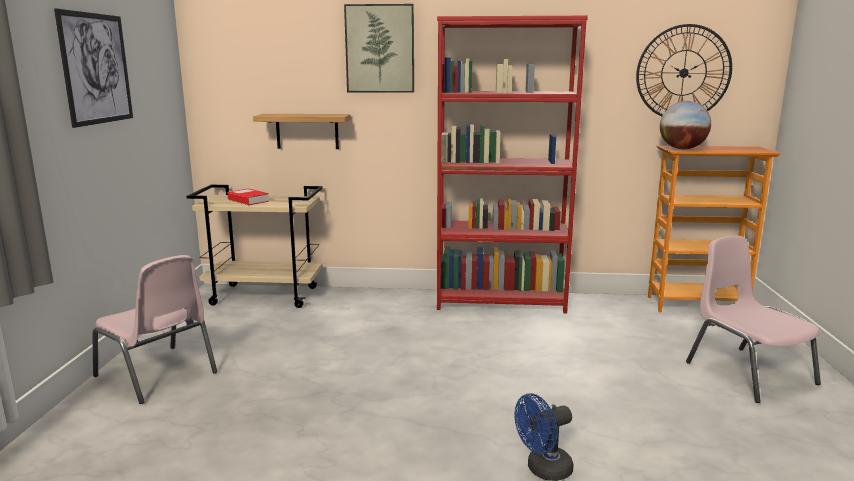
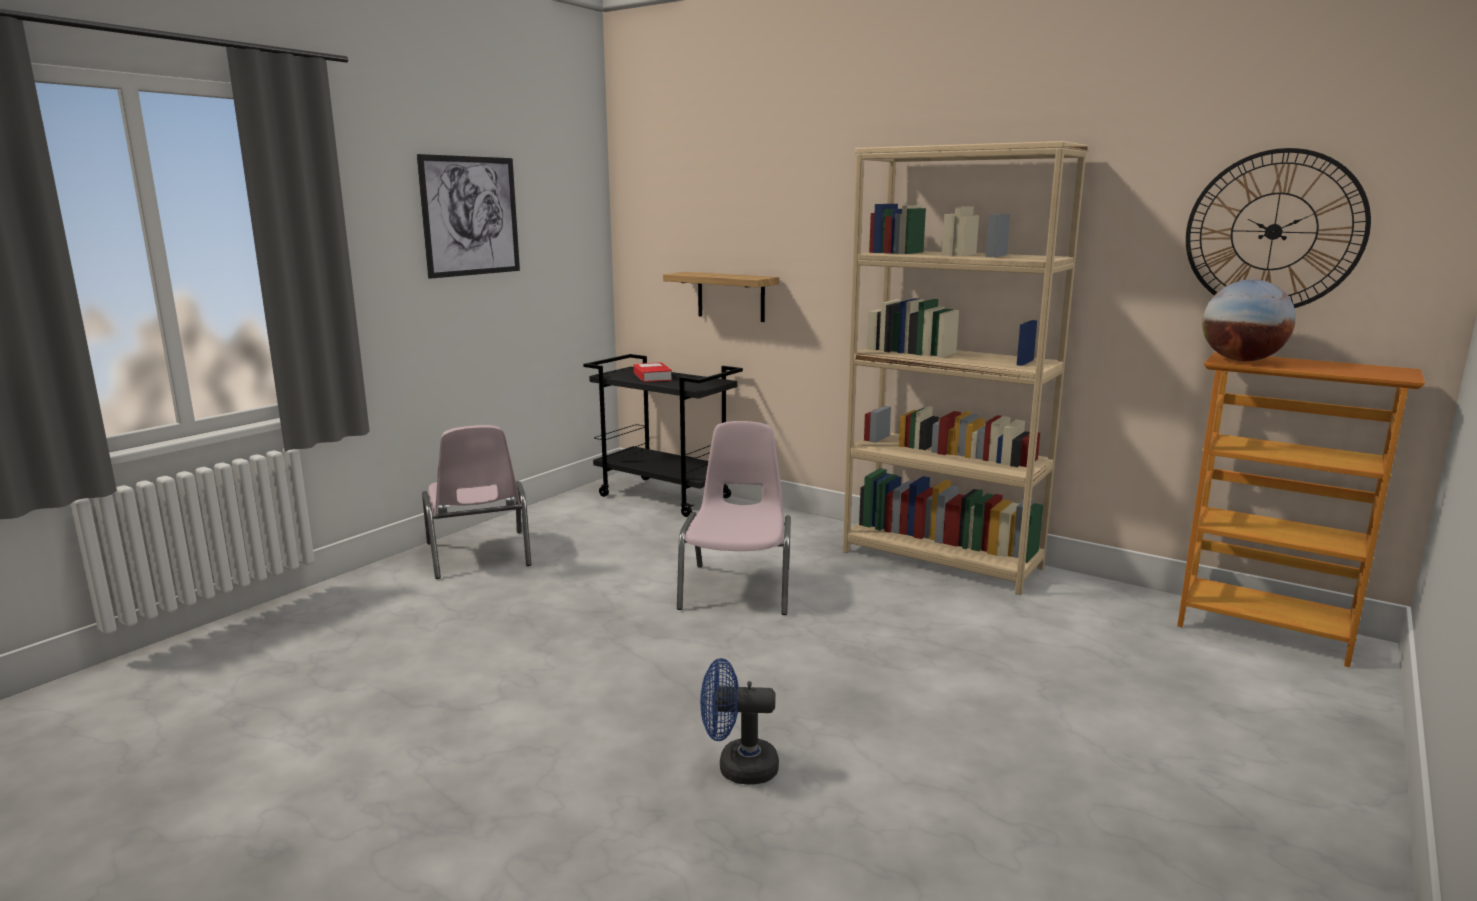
camera: 30 degrees right, 0 degrees up
(266, 296) = (666, 496): beige cart -> black cart
(380, 49) = (817, 191): picture -> none
(500, 301) = (941, 560): red bookcase -> beige bookcase
(748, 372) = (1215, 747): pink chair -> pink chair (738, 588)

